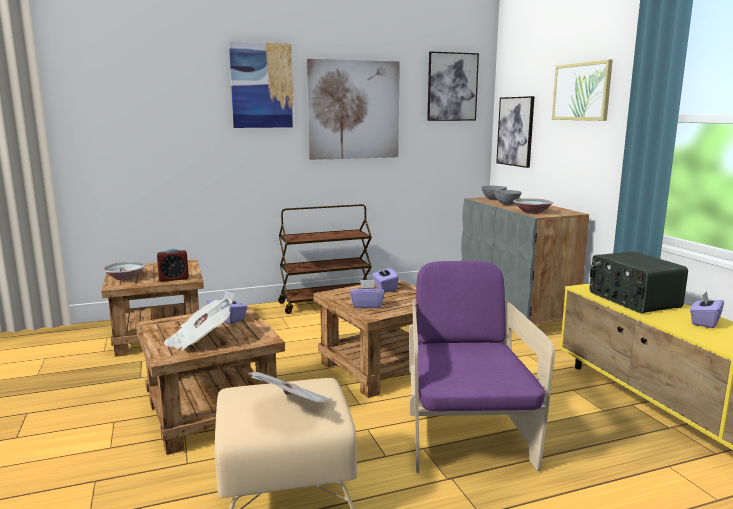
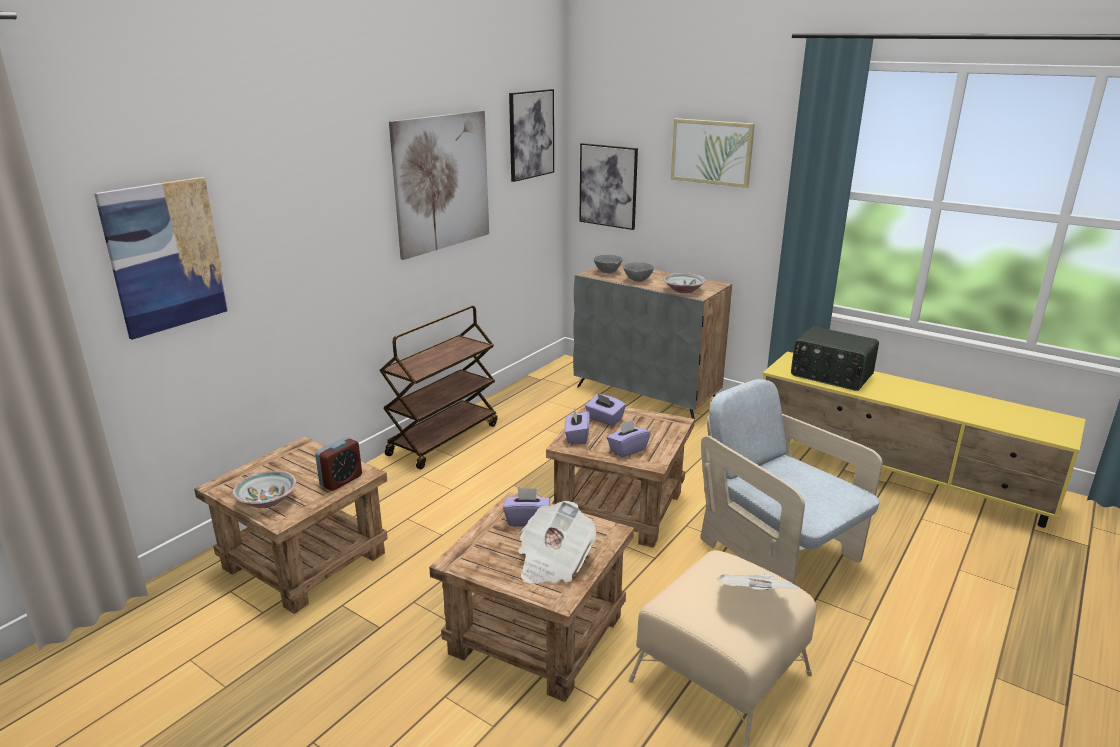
camera: 35 degrees left, 10 degrees up
(262, 85) = (342, 168): picture -> picture (166, 256)
(465, 436) = (777, 553): purple armchair -> beige armchair
(704, 322) = (904, 387): purple tissue box -> purple tissue box (577, 437)

